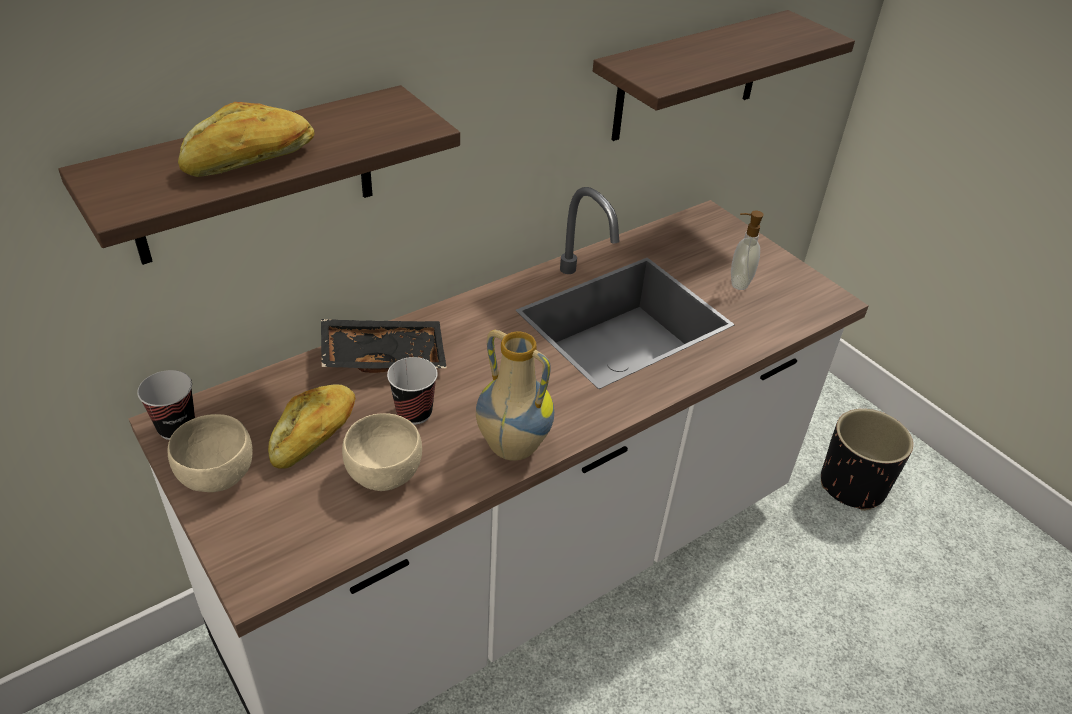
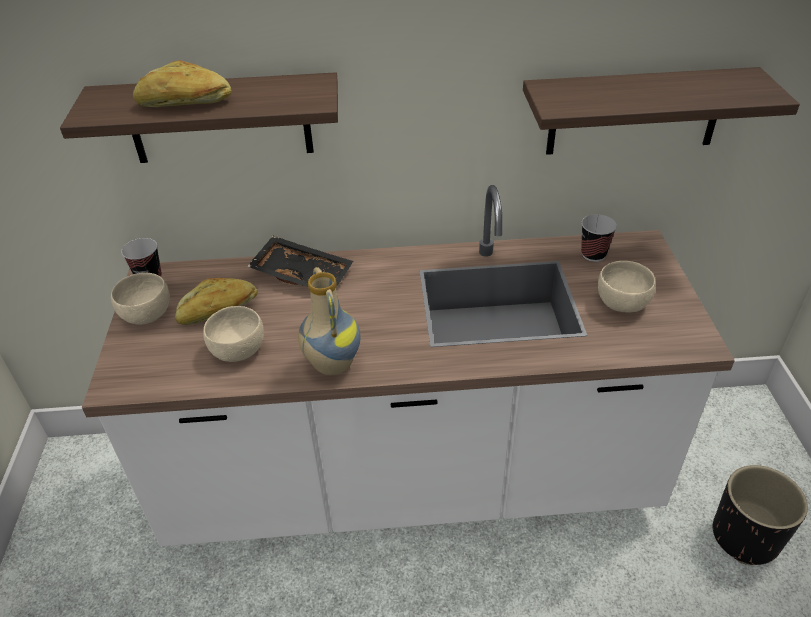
camera: 35 degrees right, 0 degrees up
(414, 413) = (289, 318): cup -> cup (593, 254)
(738, 282) = (622, 303): soap dispenser -> beige bowl

